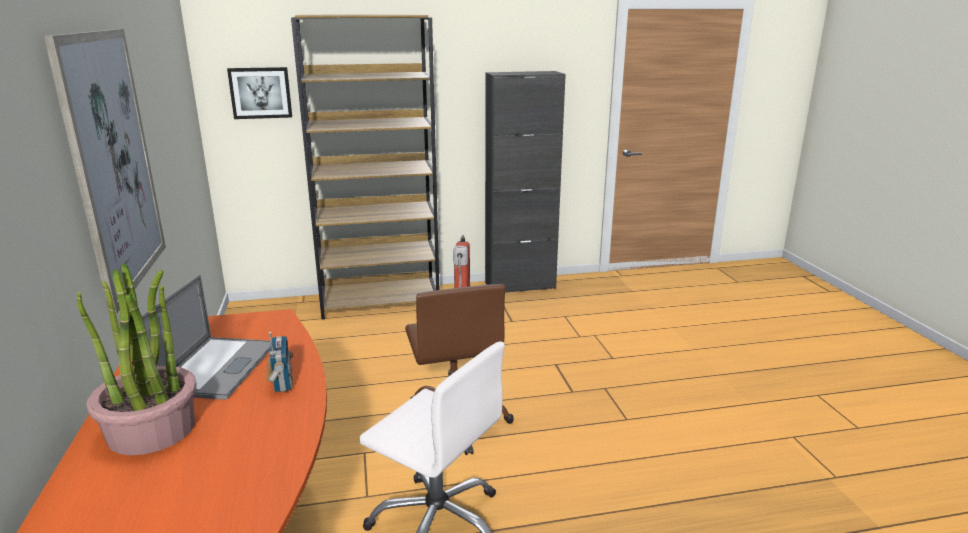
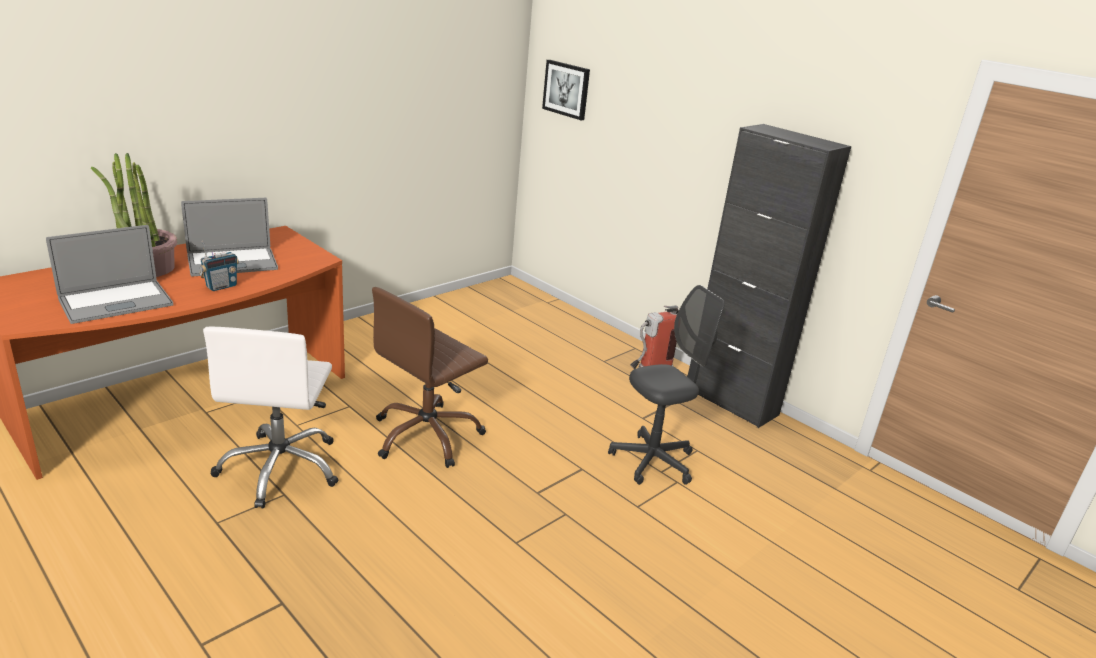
camera: 55 degrees right, 5 degrees up
(112, 162) = (284, 103): picture -> none
(244, 464) = (116, 302): none -> laptop
(380, 301) = (592, 336): brown bookcase -> none
(566, 335) = (652, 461): none -> grey office chair

